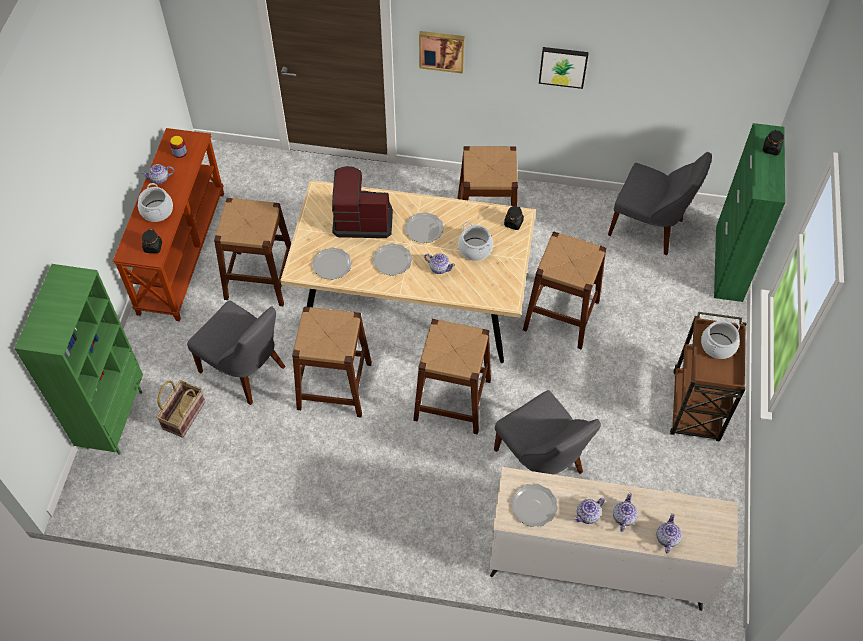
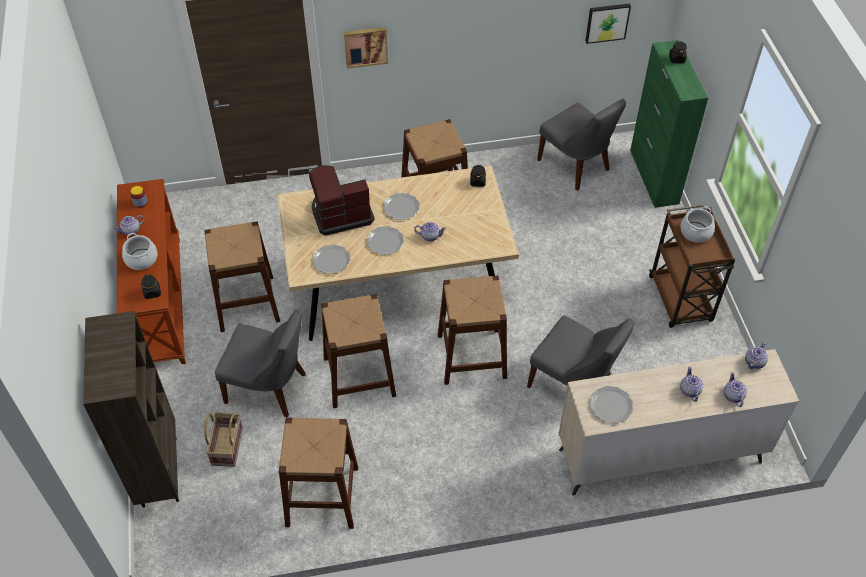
camera: 20 degrees left, 5 degrees down
(114, 419) = (158, 471): green bookcase -> brown bookcase
(475, 249) = (454, 212): cooking pot -> none
(561, 315) = (534, 257): brown stool -> brown stool (322, 496)
(563, 66) = (477, 34): picture -> picture (607, 22)
(588, 515) = (659, 398): teapot -> teapot (754, 362)
(649, 228) = (576, 166): grey chair -> grey chair turned 45 degrees clockwise

